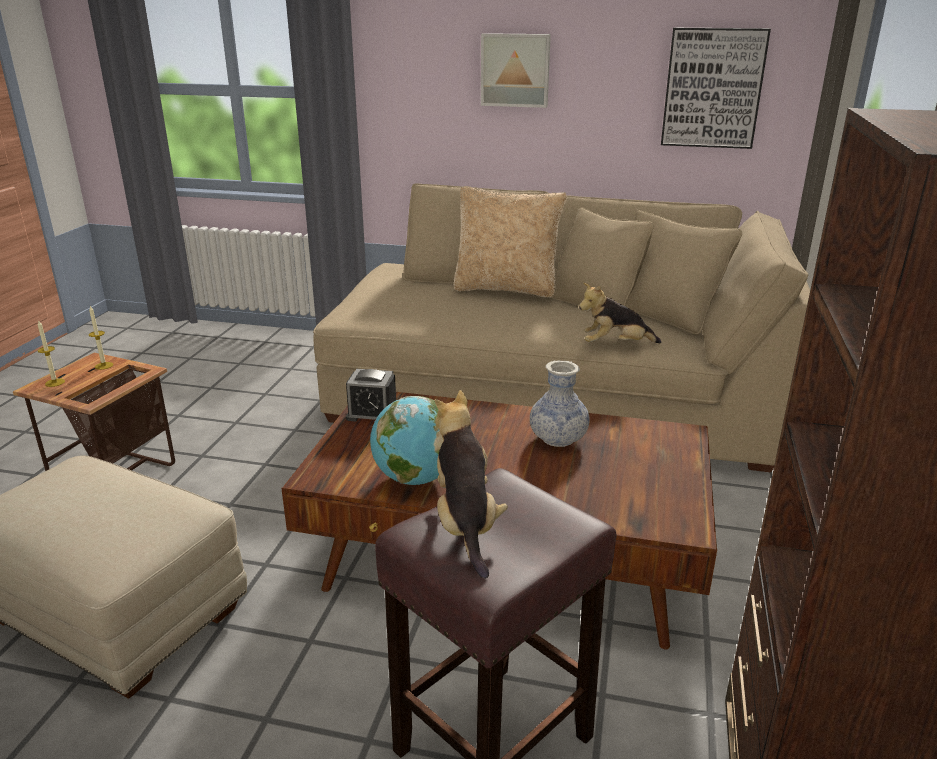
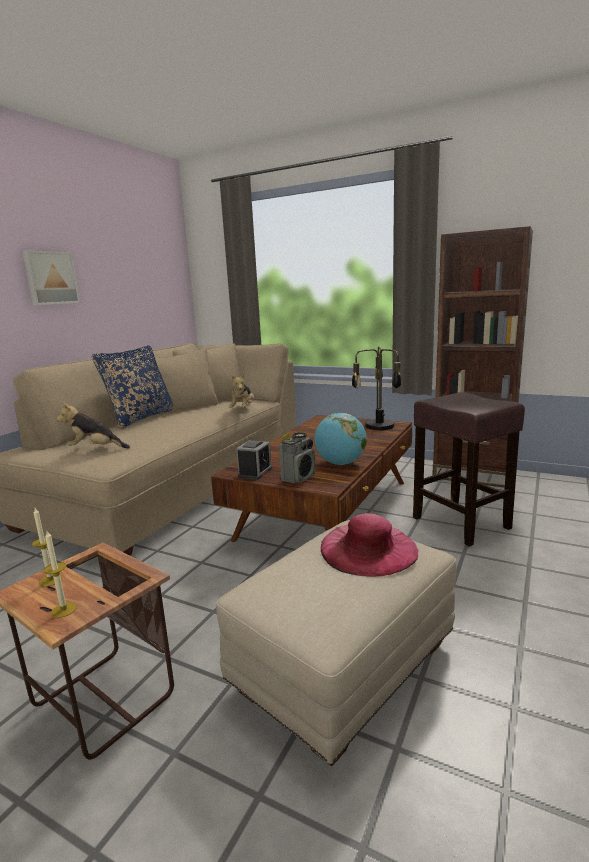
camera: 75 degrees left, 10 degrees down
(113, 521) = (368, 548): none -> pink hat
(352, 449) = (299, 478): none -> radio
(465, 524) = (465, 404): plush toy -> plush toy (95, 449)
(506, 291) = (142, 419): beige pillow -> blue pillow
(558, 439) = (314, 436): vase -> none
(658, 504) = (379, 426): none -> table lamp
(713, 88) = (152, 285): picture -> none

